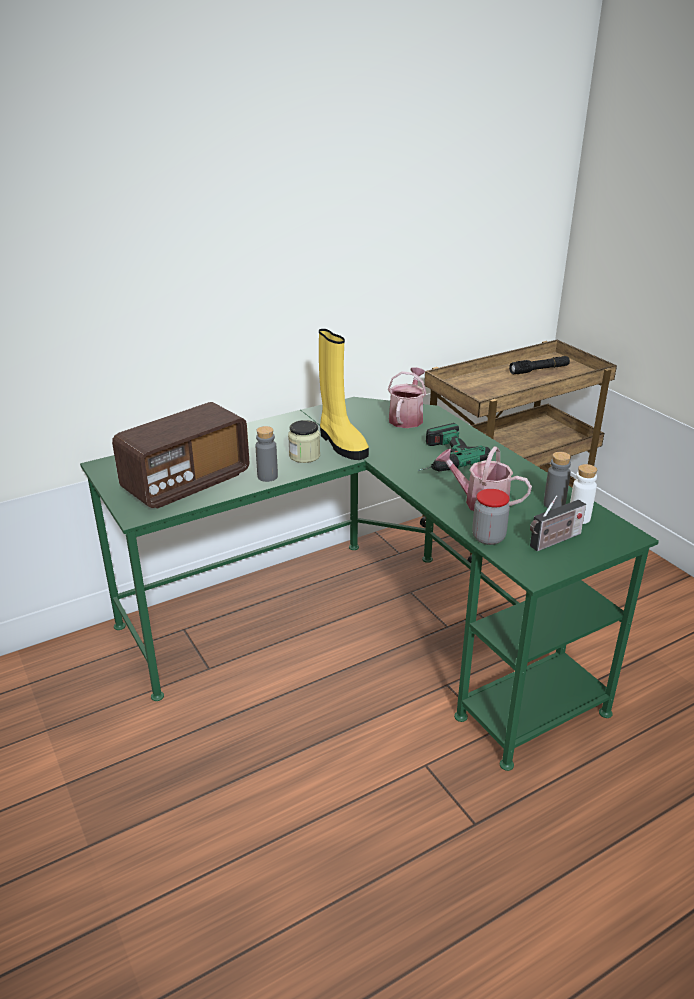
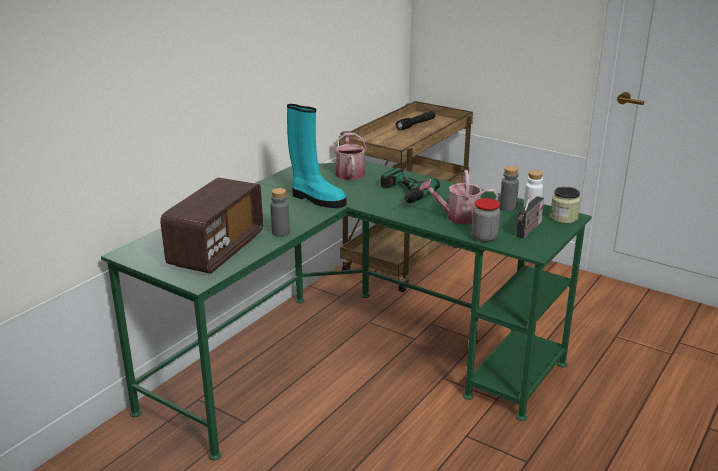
camera: 25 degrees left, 5 degrees down
(304, 456) = (295, 213): jar -> jar (563, 218)
(341, 444) = (316, 199): yellow boot -> turquoise boot

